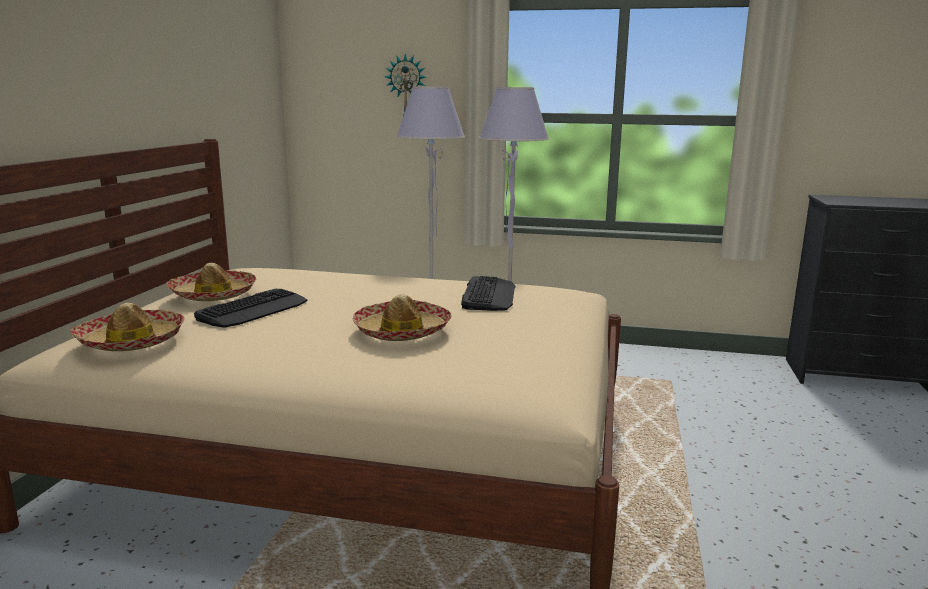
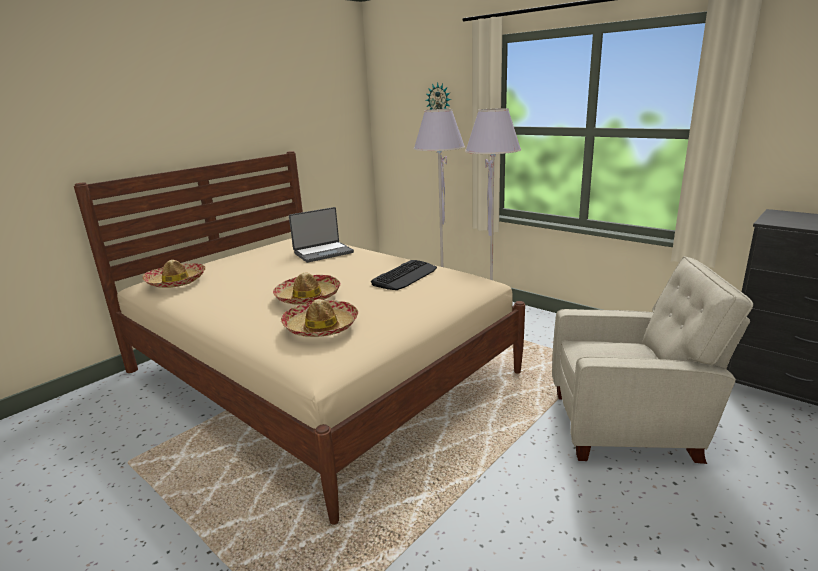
camera: 30 degrees right, 5 degrees up
(213, 294) = (255, 255): hat -> hat (321, 327)
(253, 309) = (257, 269): keyboard -> none
(322, 282) = (323, 253): none -> laptop
(768, 434) = (629, 426): none -> beige armchair

